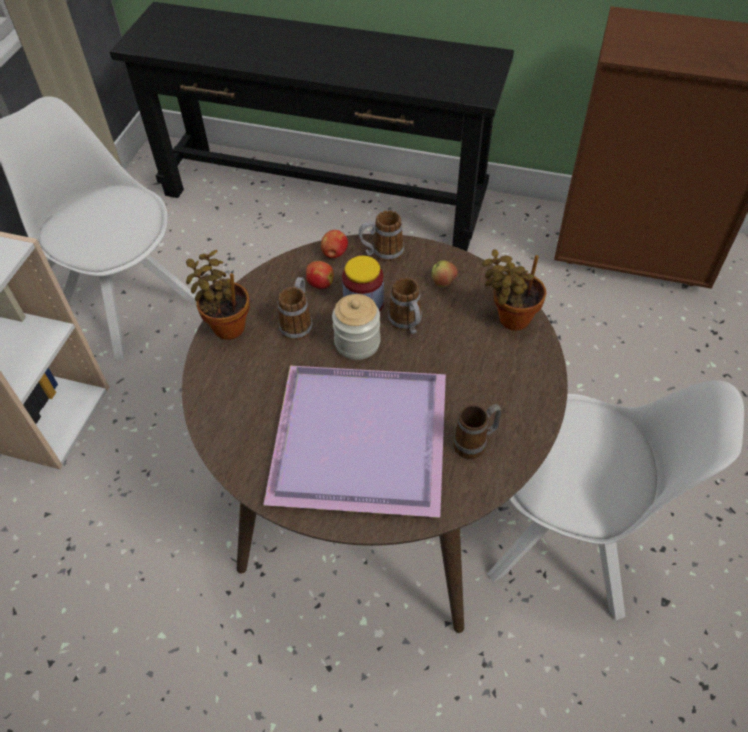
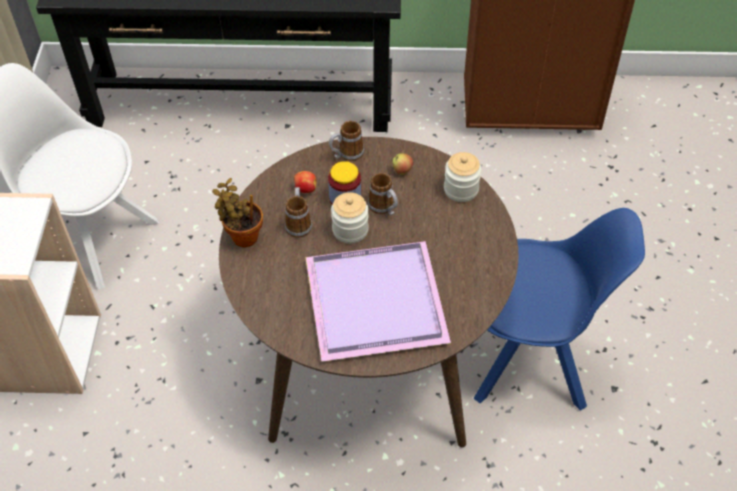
camera: 15 degrees left, 0 degrees up
(334, 254) = (308, 162): apple -> none
(475, 443) = (460, 287): mug -> none
(510, 318) = (461, 189): potted plant -> jar
(569, 542) = (532, 360): white chair -> blue chair

